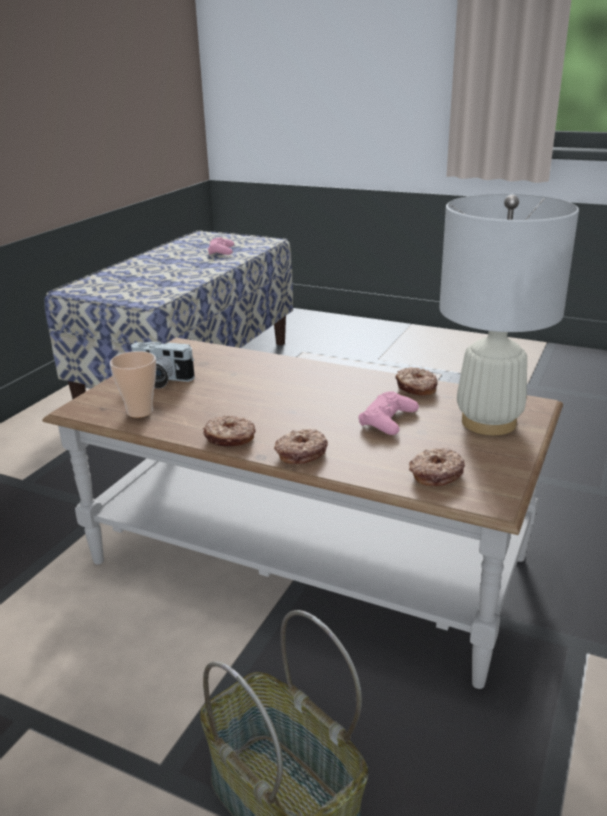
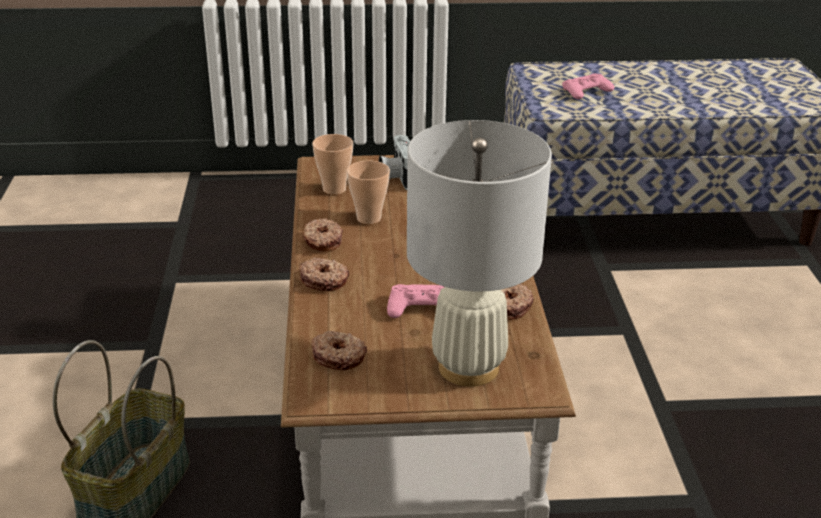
camera: 60 degrees right, 5 degrees up
(215, 408) = (369, 218): none -> cup
(221, 251) = (744, 93): pink game controller -> pink game controller (586, 91)

